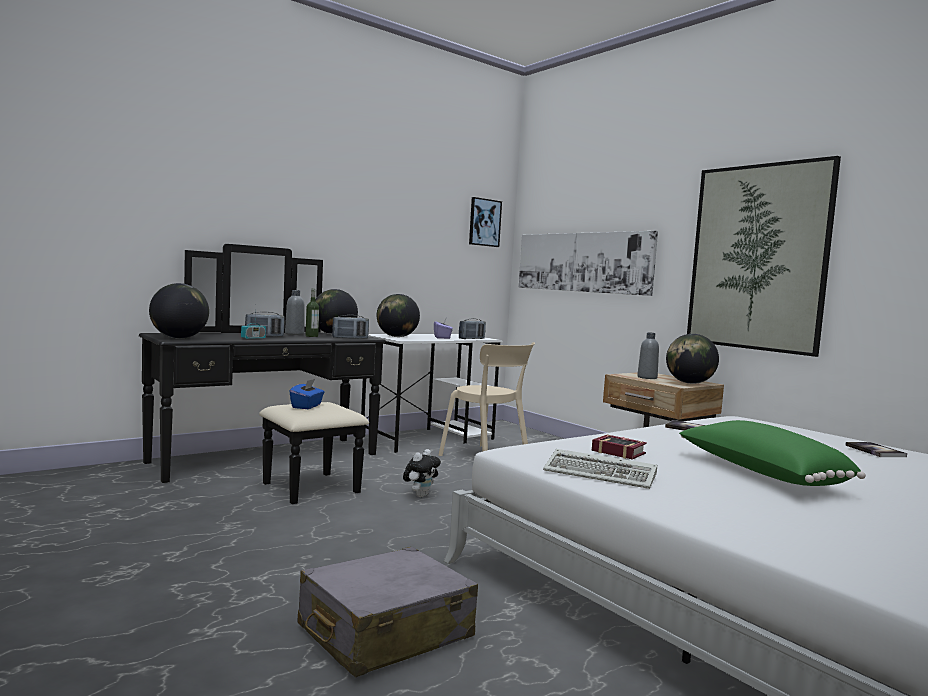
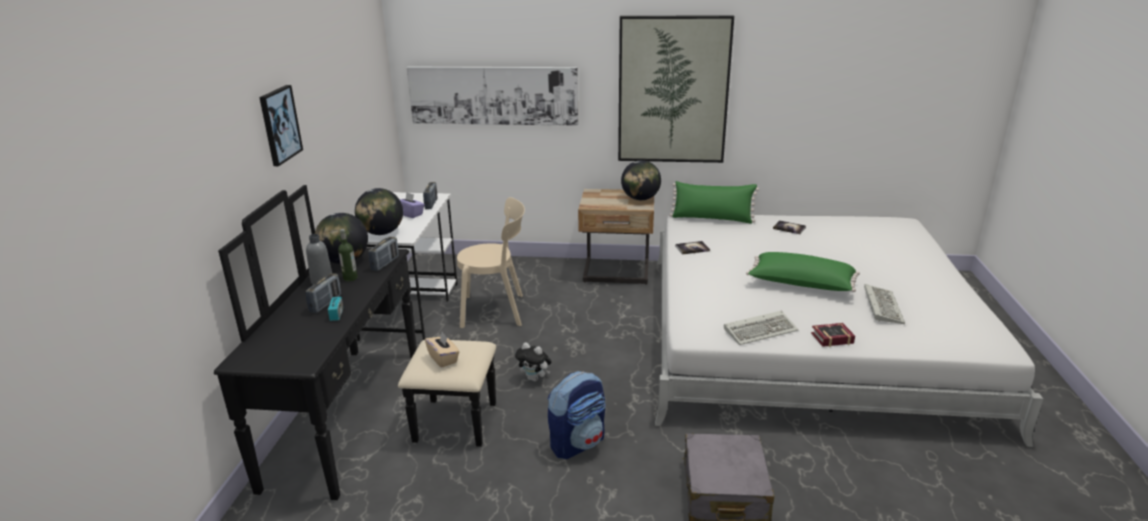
camera: 45 degrees left, 20 degrees up
(179, 338) = (296, 357): globe -> none
(307, 406) = (443, 359): blue tissue box -> beige tissue box
(355, 536) = (578, 443): none -> backpack
(420, 495) = (535, 379): plush toy -> plush toy turned 135 degrees clockwise
(484, 222) = (374, 65): picture -> picture (279, 125)
(617, 451) = (722, 301): book -> book (830, 338)
(647, 377) = (607, 202): grey bottle -> none
(776, 425) = (712, 218): none -> green pillow
(856, 521) = (881, 306): none -> keyboard

